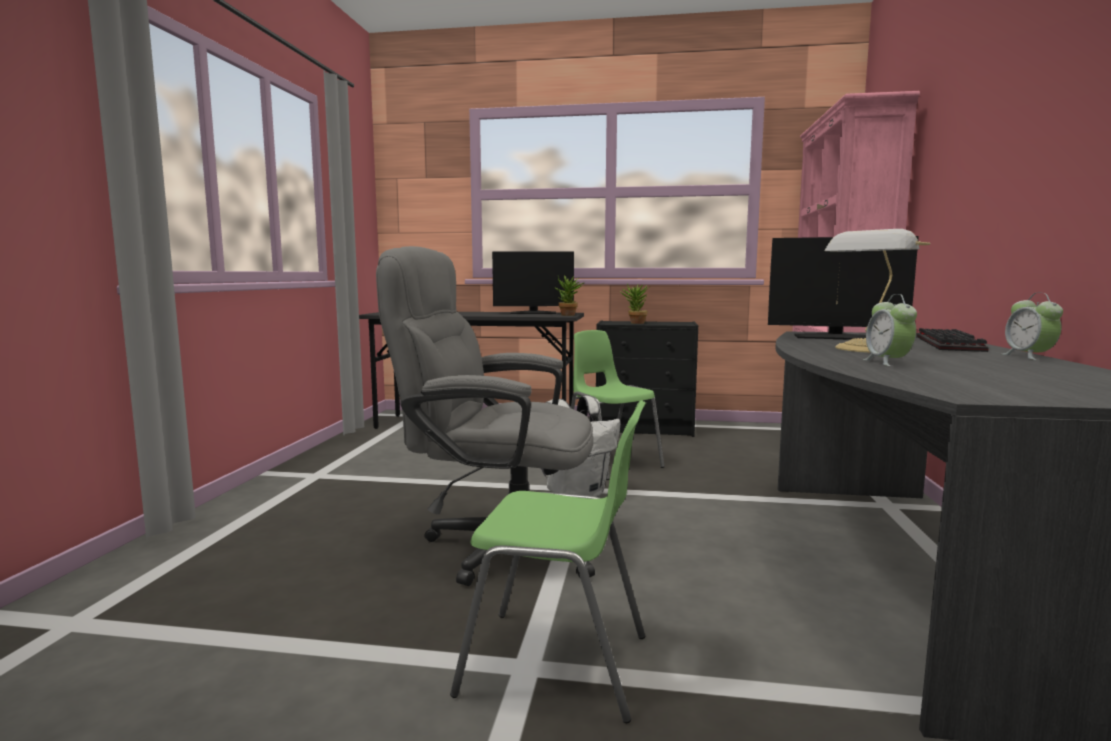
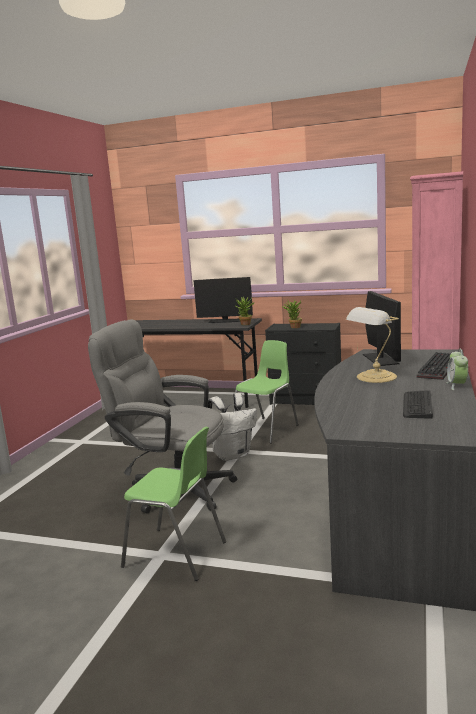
camera: 10 degrees right, 5 degrees up
(610, 463) = (267, 430): green chair -> green chair turned 60 degrees clockwise
(835, 337) = (380, 359): monitor -> monitor turned 120 degrees counterclockwise
(887, 362) = (358, 395): alarm clock -> none
(1021, 371) = (417, 405): none -> keyboard

